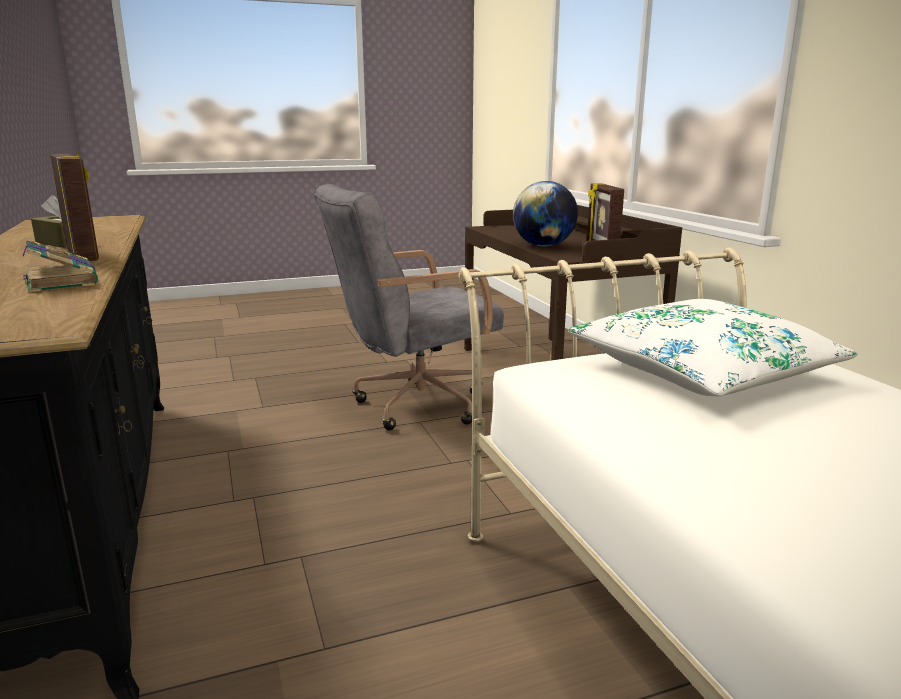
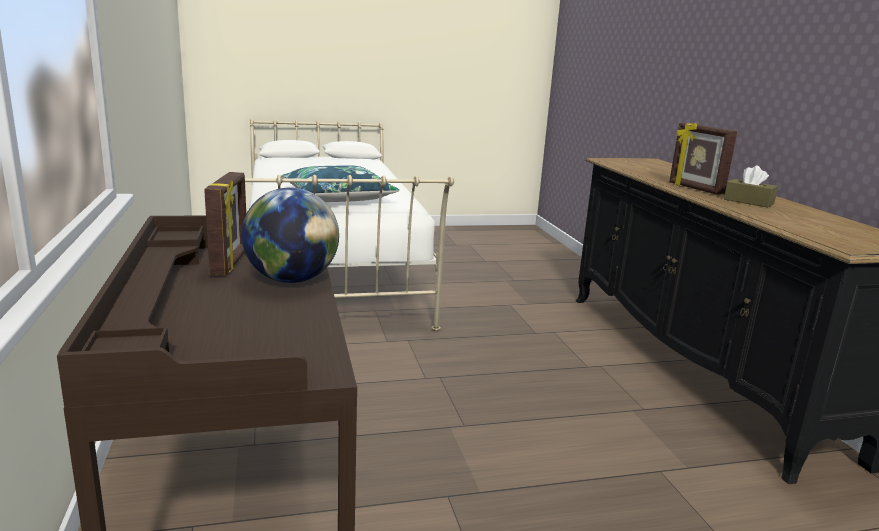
camera: 175 degrees left, 0 degrees up
(62, 281) = (652, 173): book -> none
(414, 407) = (470, 449): grey office chair -> none
(702, 371) = (338, 198): white pillow -> blue pillow

